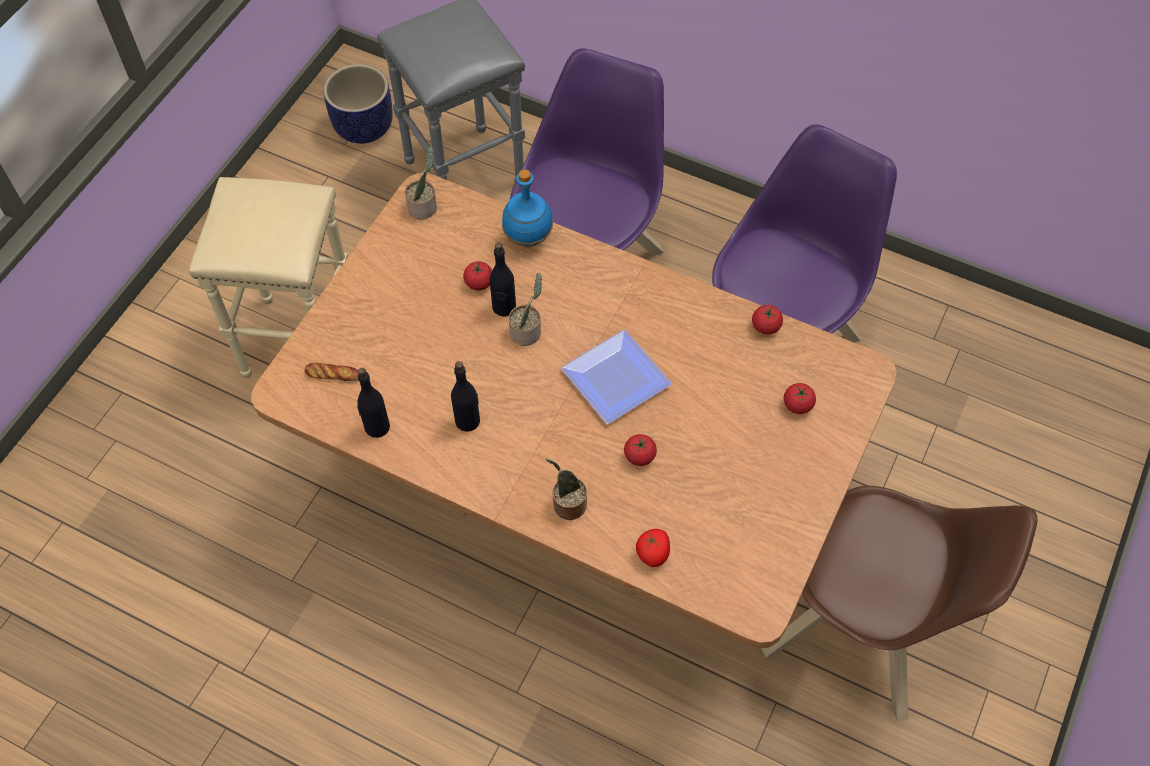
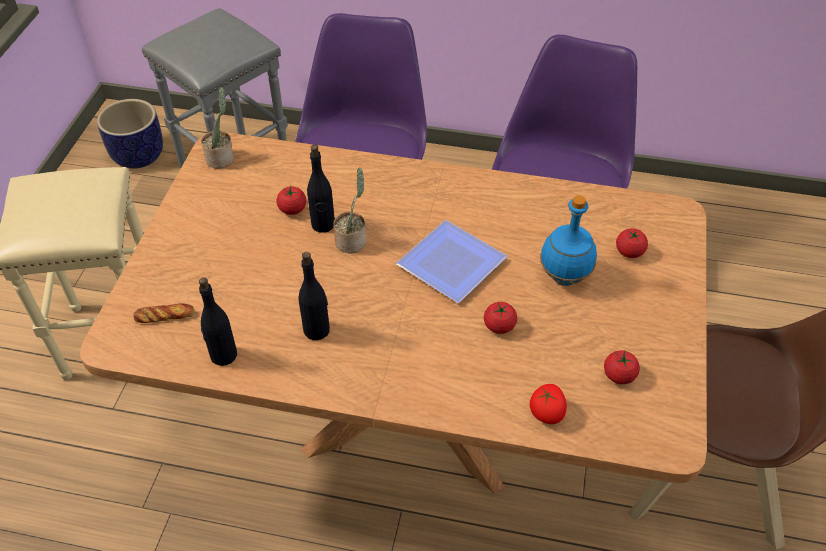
camera: 15 degrees left, 10 degrees down
(527, 238) = (328, 165): blue bottle -> blue bottle (563, 277)
(567, 504) = (443, 385): potted plant -> none
(766, 326) = (573, 194): tomato -> tomato (619, 375)

